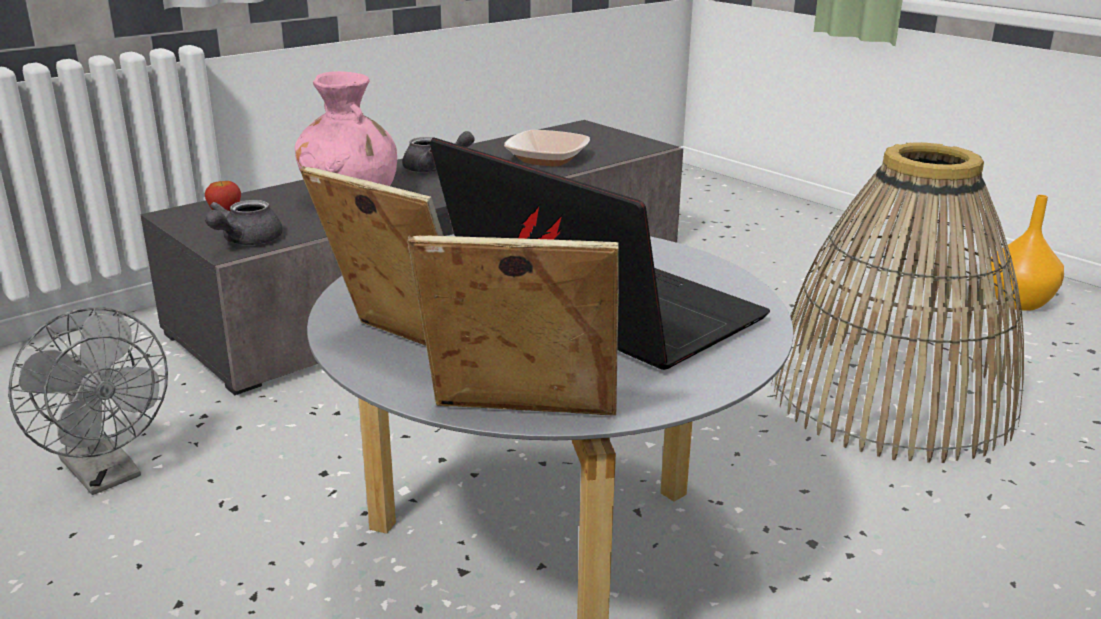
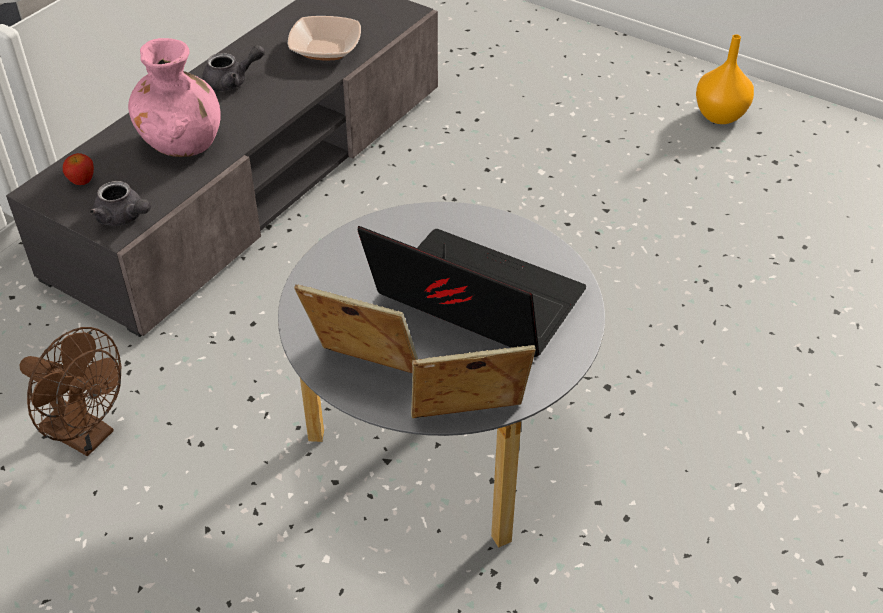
camera: 15 degrees left, 20 degrees up
(108, 475) = (87, 435): grey fan -> brown fan
(245, 241) = (124, 218): grey teapot -> grey teapot turned 60 degrees counterclockwise
(891, 397) = (638, 239): basket -> none

